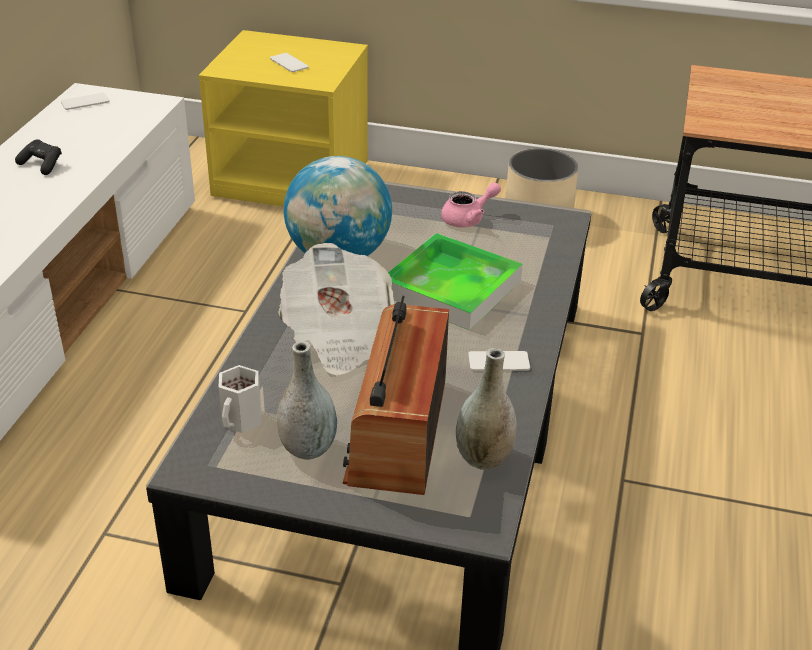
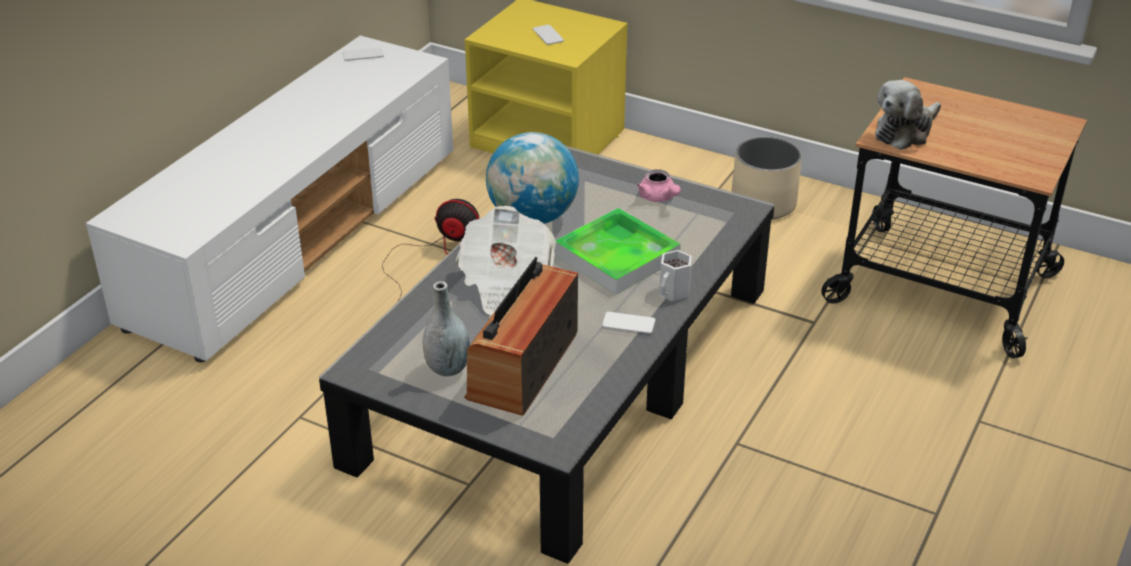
camera: 15 degrees right, 0 degrees up
(42, 165) = (311, 109): black game controller -> none
(212, 314) = (438, 254): none -> fan
(242, 420) = (405, 339): white mug -> white mug (674, 292)
(468, 219) = (659, 198): pink teapot -> pink teapot turned 75 degrees clockwise
(483, 458) = (581, 396): grey vase -> none
(726, 116) = (905, 132): none -> plush toy

